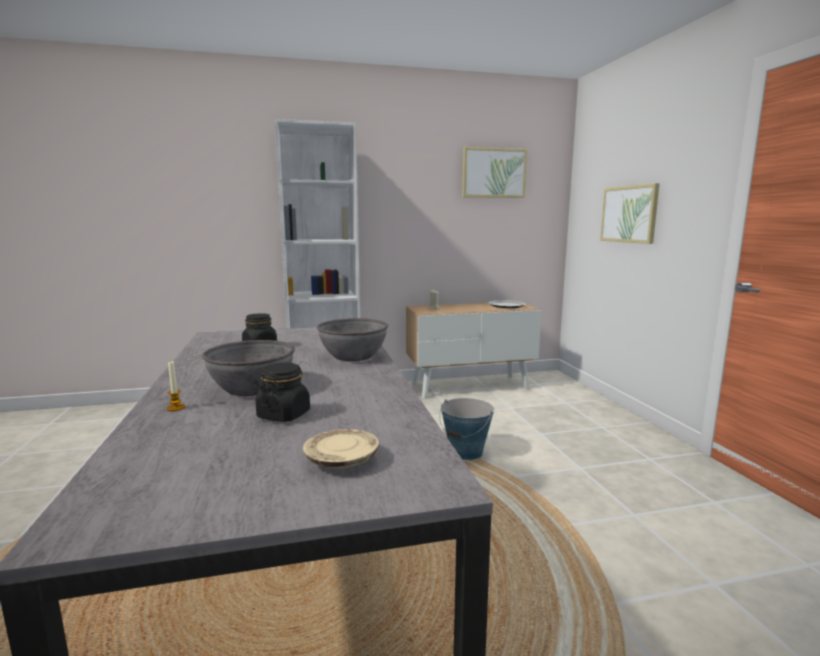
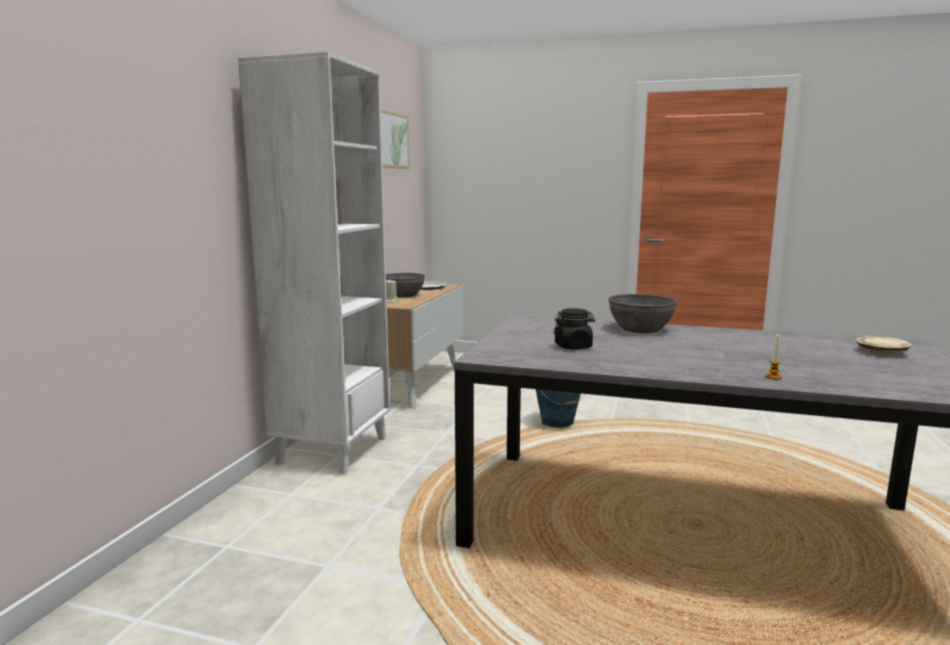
camera: 60 degrees left, 0 degrees up
(252, 388) = (725, 357): grey bowl -> grey bowl (403, 295)
(284, 415) = (797, 355): black jar -> none
(629, 214) = (521, 187): picture -> none

